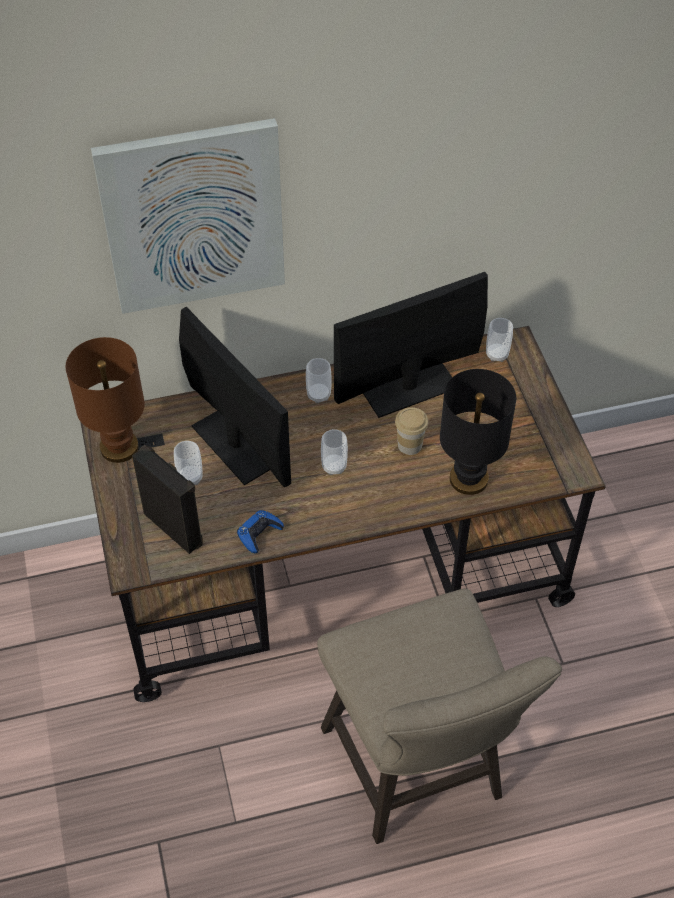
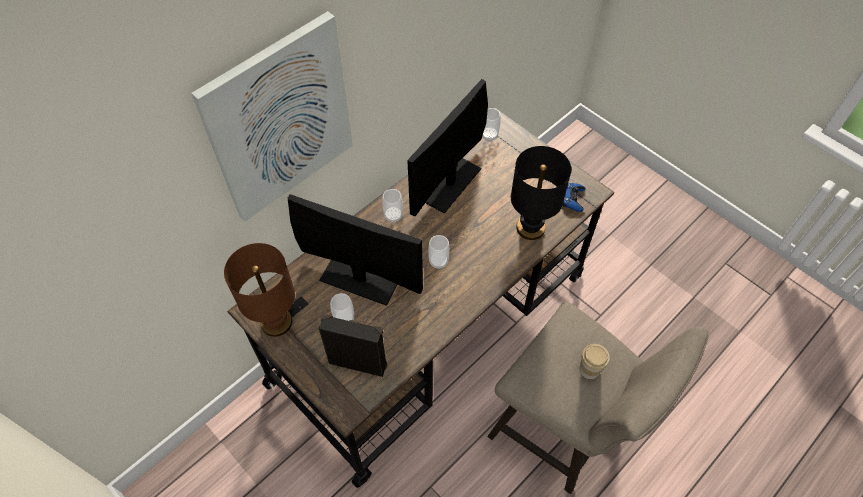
camera: 30 degrees left, 5 degrees up
(259, 534) = (421, 336): blue game controller -> blue game controller (573, 199)
(410, 445) = (477, 222): cup -> cup (589, 369)

